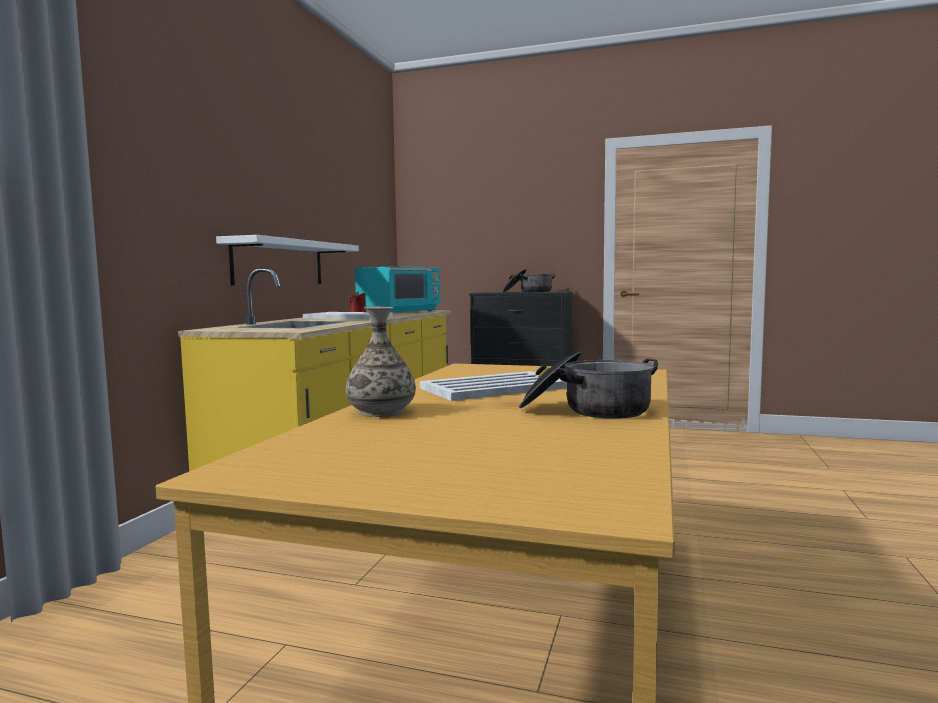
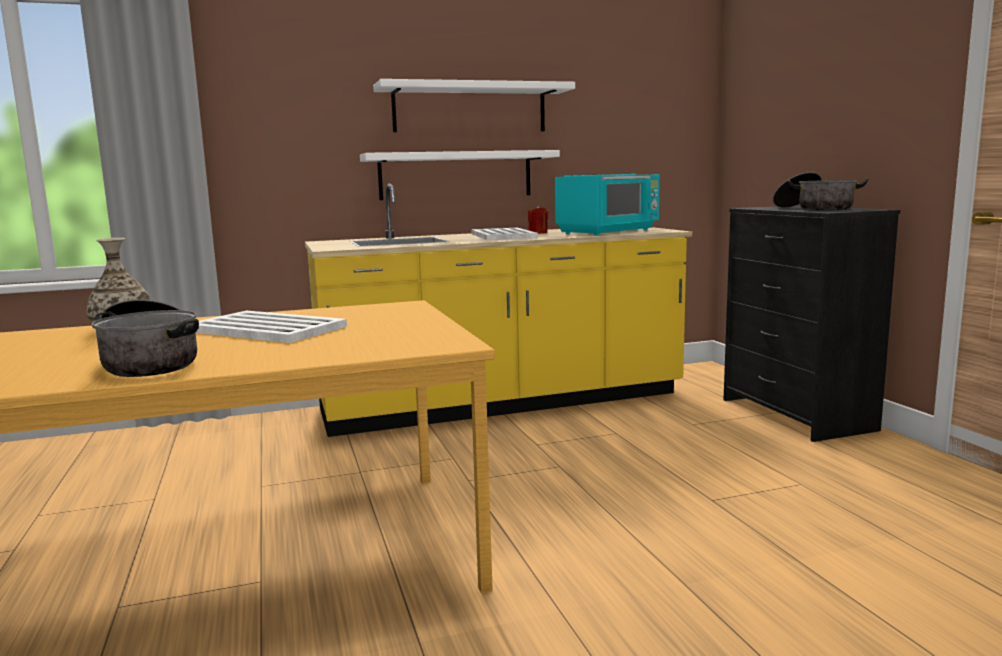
camera: 55 degrees right, 5 degrees up
(286, 202) = (470, 109): none -> white shelf
(400, 312) = (609, 231): turquoise microwave -> turquoise microwave turned 45 degrees counterclockwise

